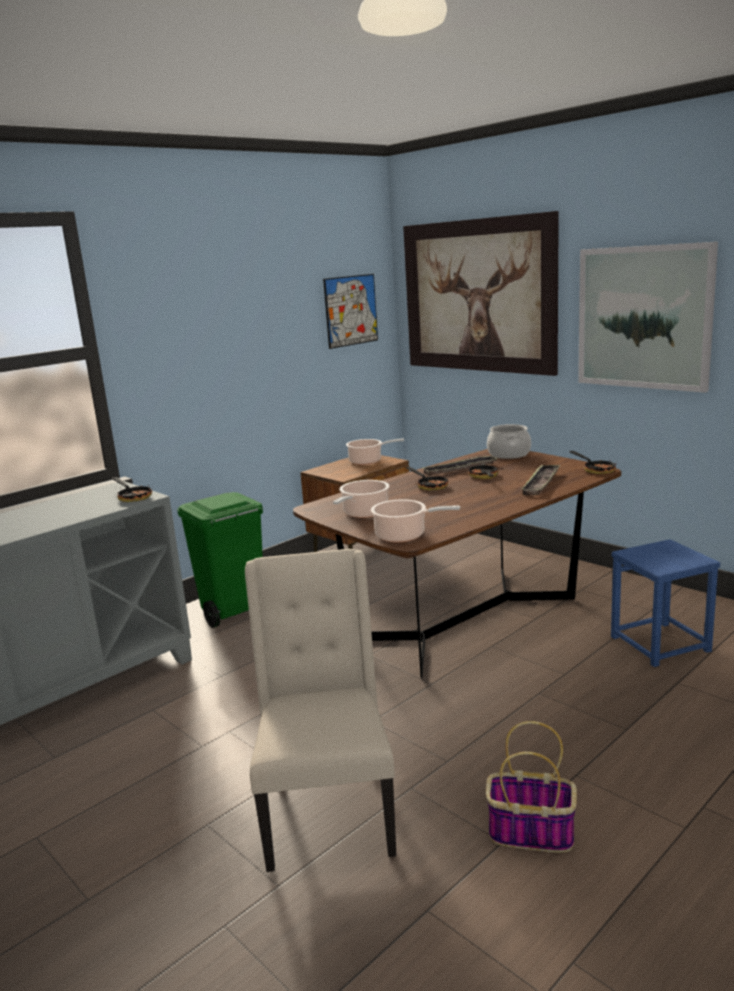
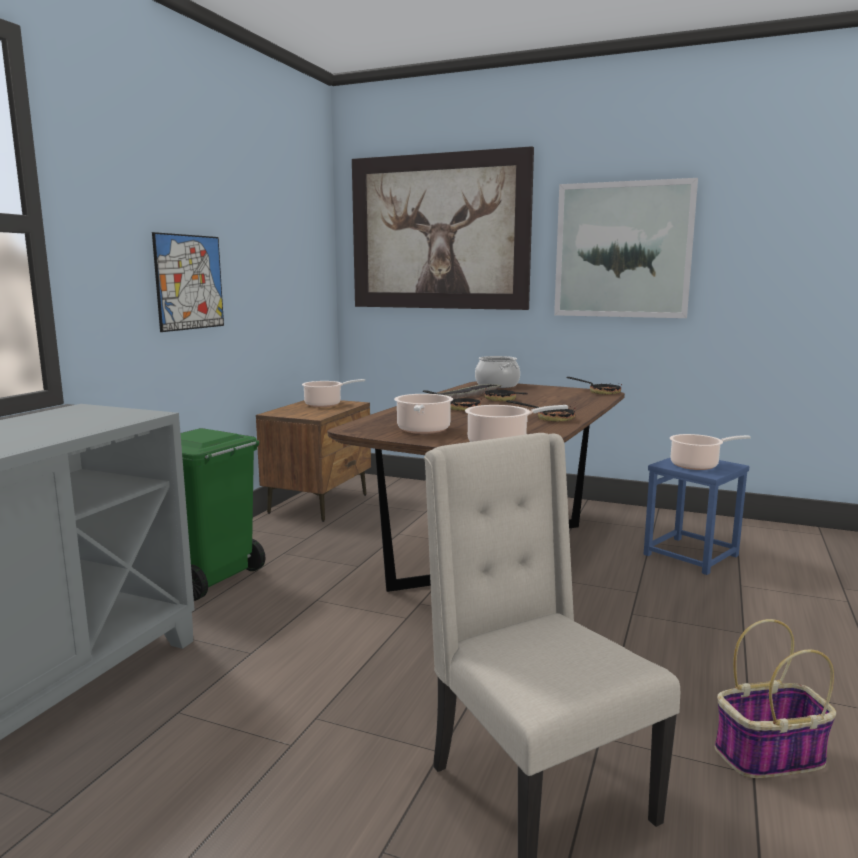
camera: 25 degrees left, 5 degrees down
(133, 497) = (124, 415): frying pan -> frying pan (549, 418)
(351, 310) = (301, 240): picture -> picture (189, 282)
(541, 483) = (567, 402): tray -> none
(662, 557) = (697, 465): none -> cooking pot

